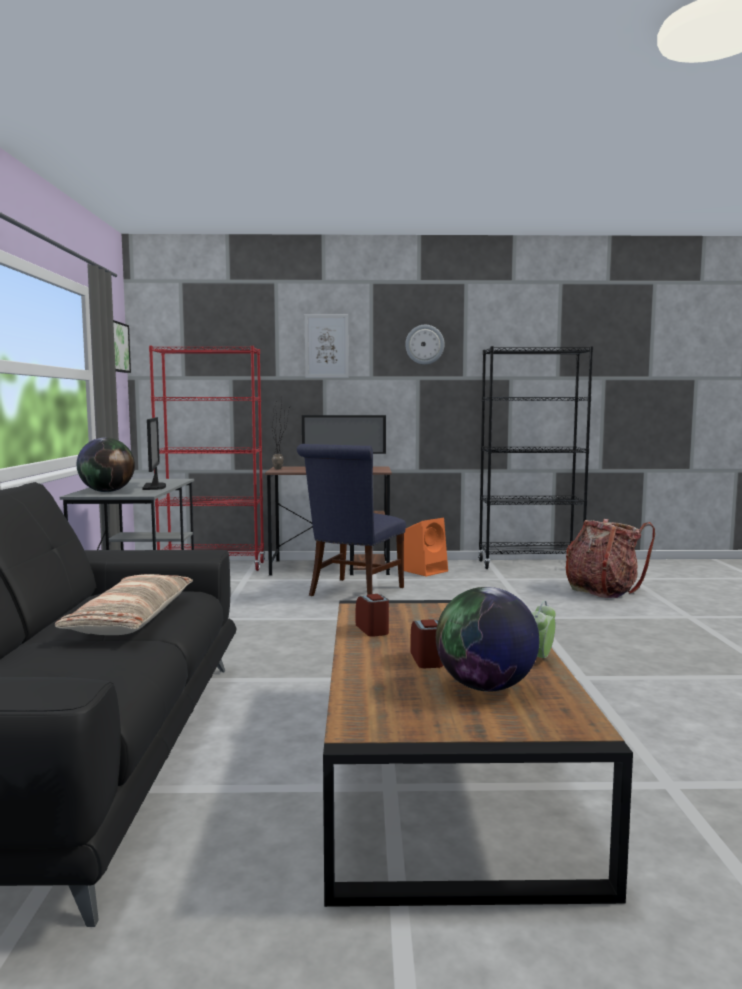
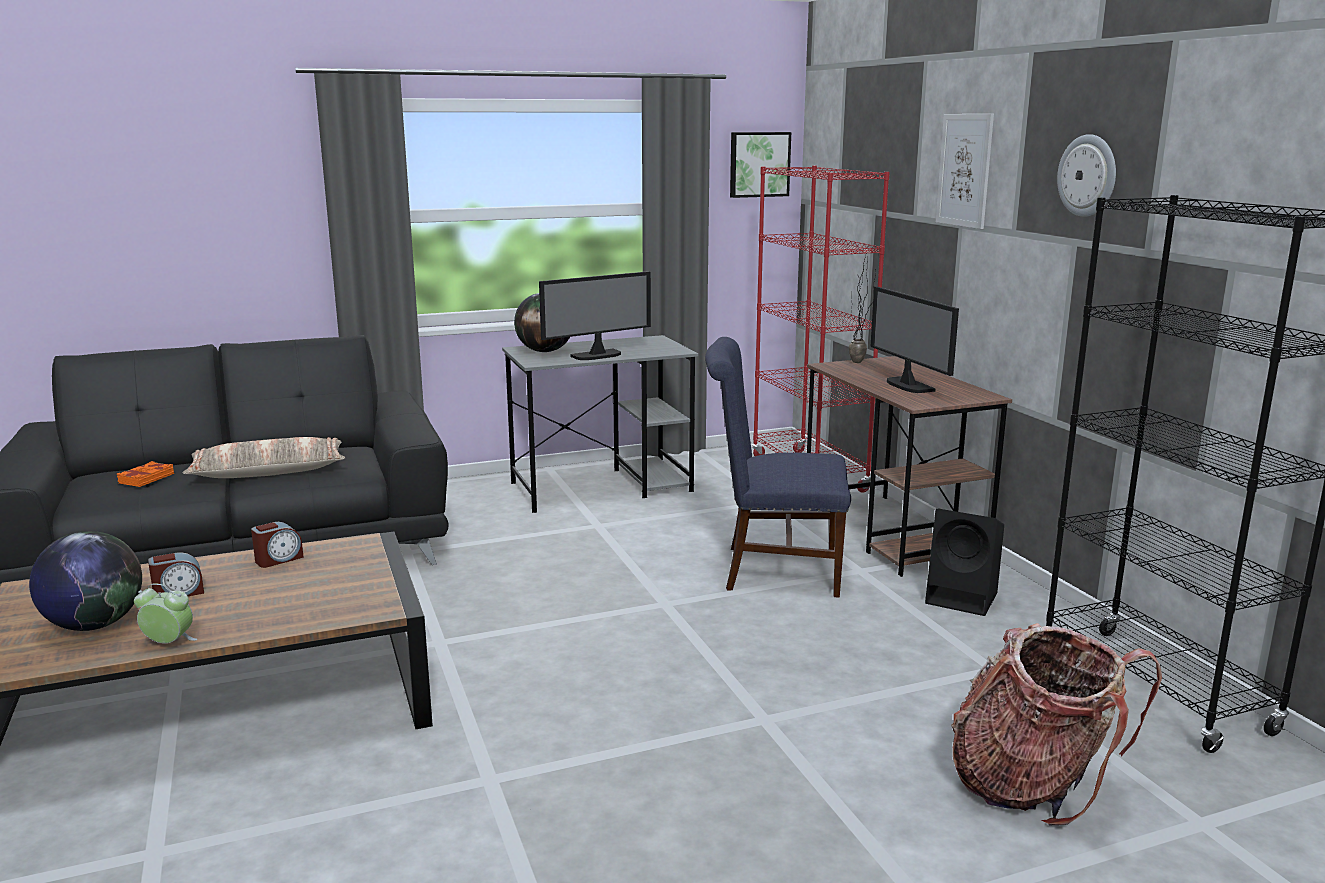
camera: 70 degrees right, 10 degrees up
(54, 667) = (145, 478): none -> orange book
(426, 570) = (963, 598): orange speaker -> black speaker

